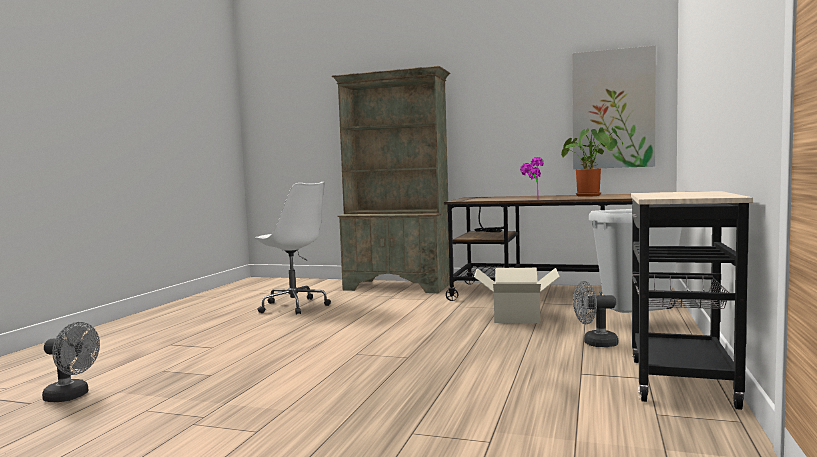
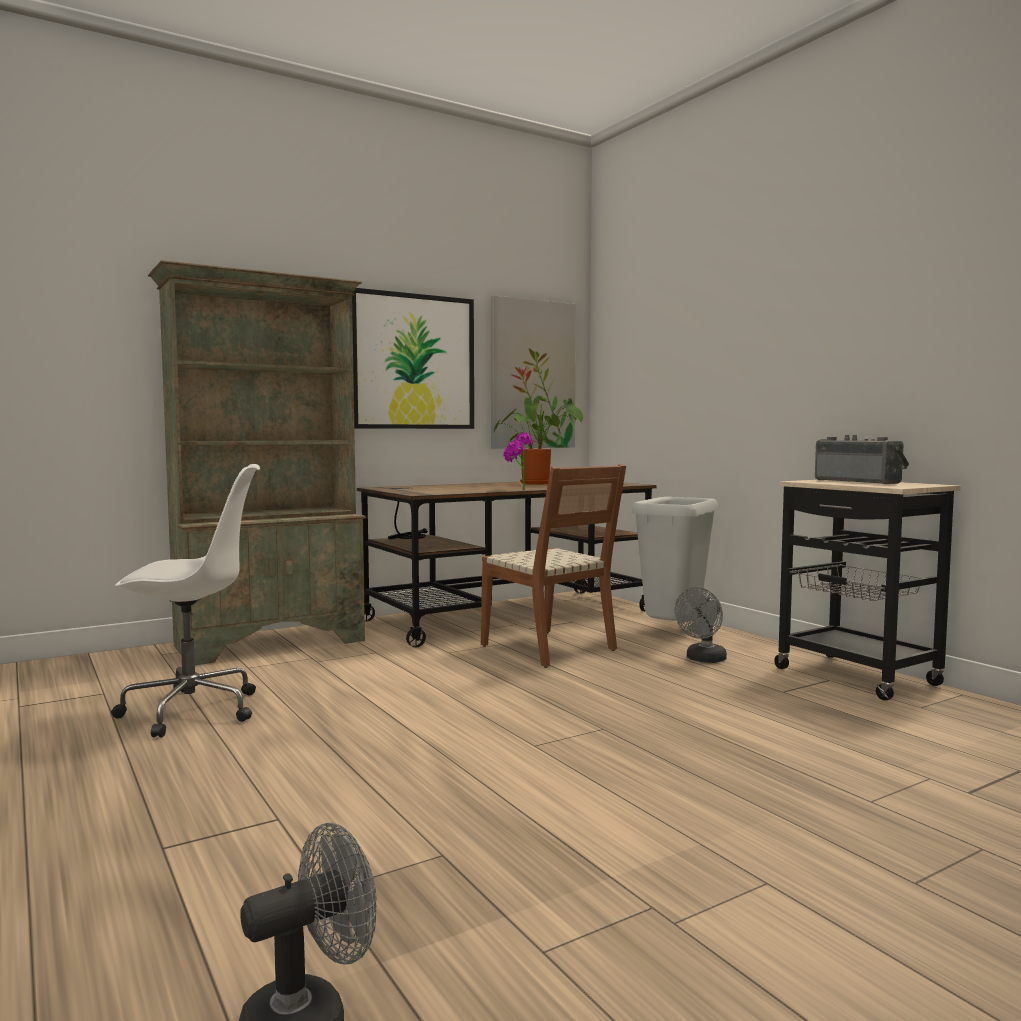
camera: 50 degrees left, 0 degrees up
(508, 111) = (413, 362): none -> picture
(516, 316) = (551, 649): cardboard box -> chair
(692, 193) = (860, 481): none -> radio

